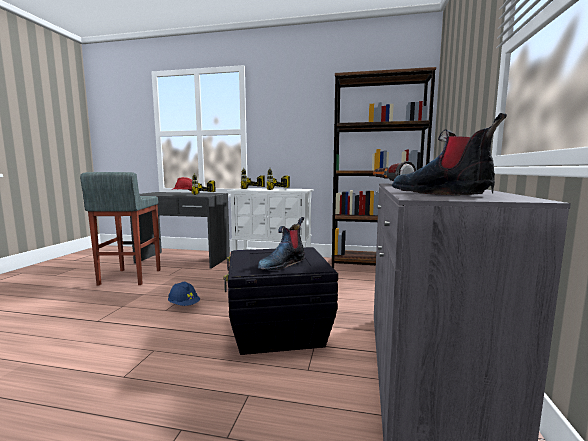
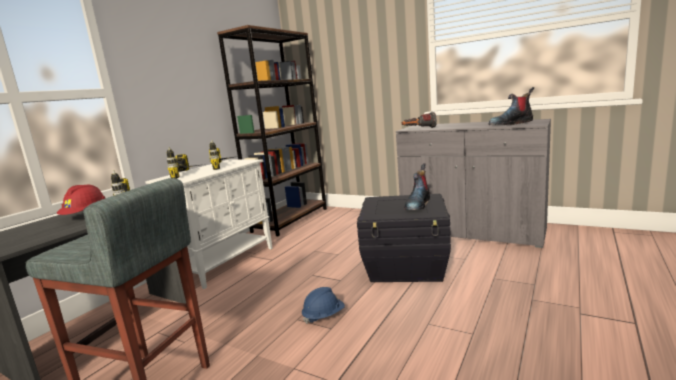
camera: 70 degrees left, 5 degrees up
(282, 264) = (417, 204): boot -> boot turned 60 degrees clockwise

